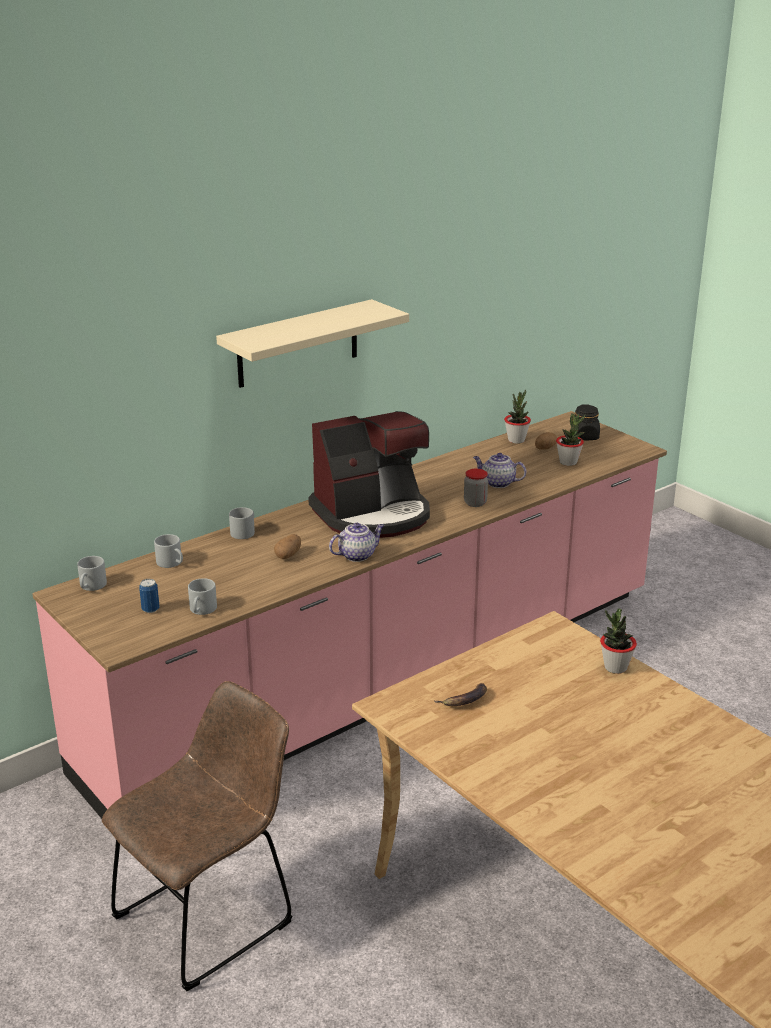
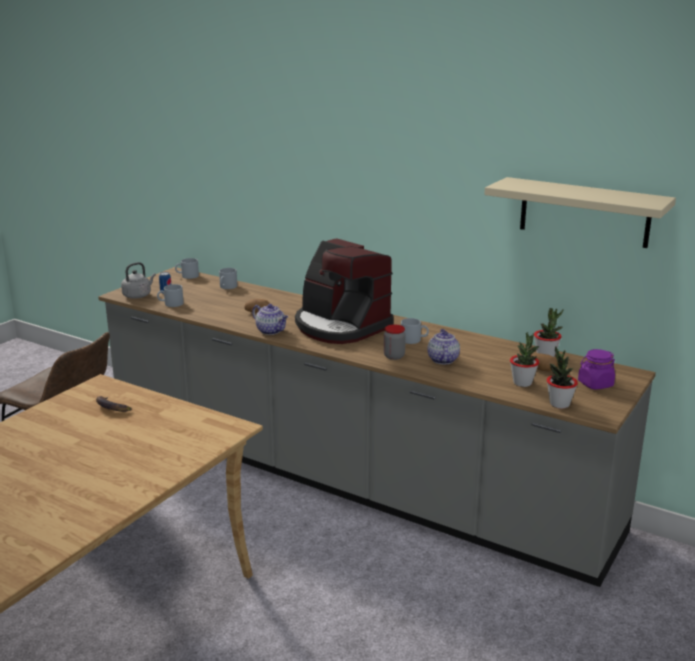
camera: 70 degrees right, 5 degrees down
(141, 632) = (138, 295): none -> grey kettle
(244, 531) = (283, 296): grey mug -> grey mug (414, 340)
(298, 344) = (352, 176): beige shelf -> beige shelf (584, 212)
(385, 681) = (347, 476): pink counter -> grey counter
(585, 436) = (595, 384): black jar -> purple jar
(615, 667) = (177, 460): potted plant -> potted plant (559, 404)

